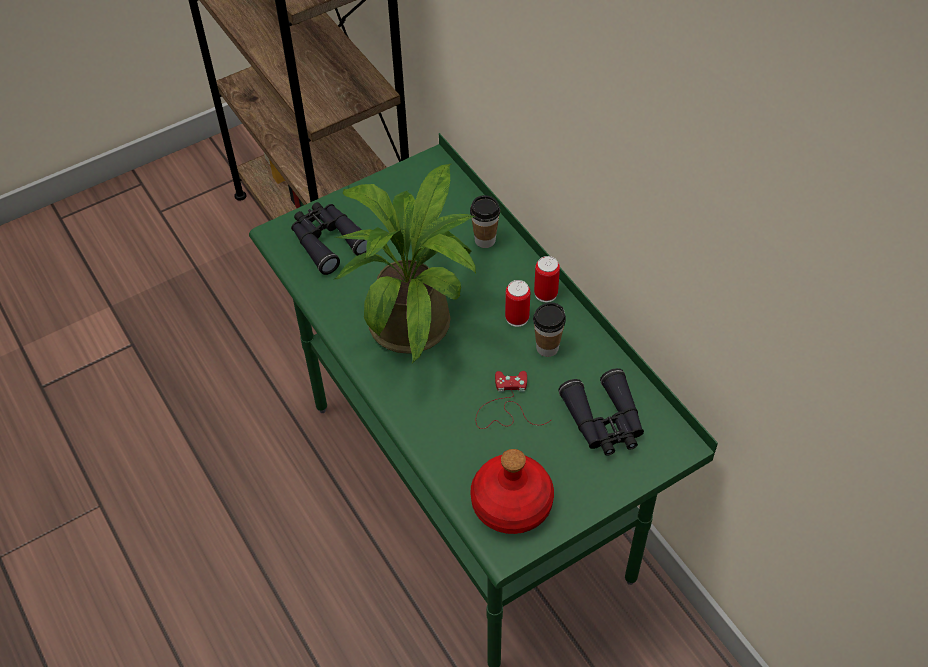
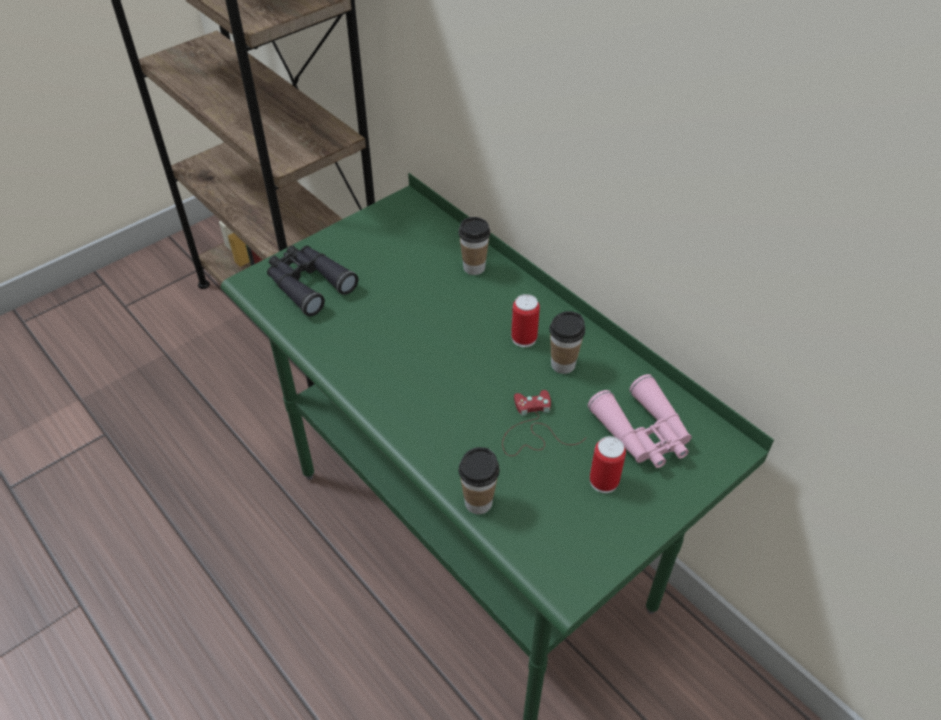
camera: 10 degrees left, 5 degrees down
(417, 318) = (417, 349): potted plant -> none
(445, 466) = (478, 502): none -> cup
(511, 503) = (561, 534): red bottle -> none
(545, 293) = (548, 312): can -> can (604, 481)
(604, 422) = (643, 433): black binoculars -> pink binoculars

